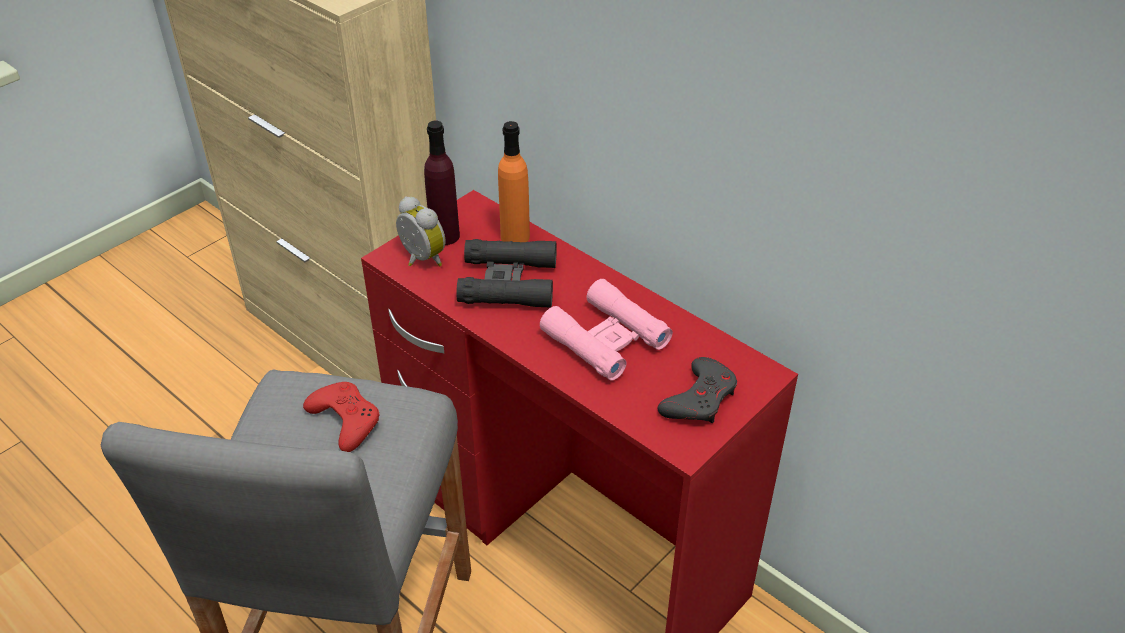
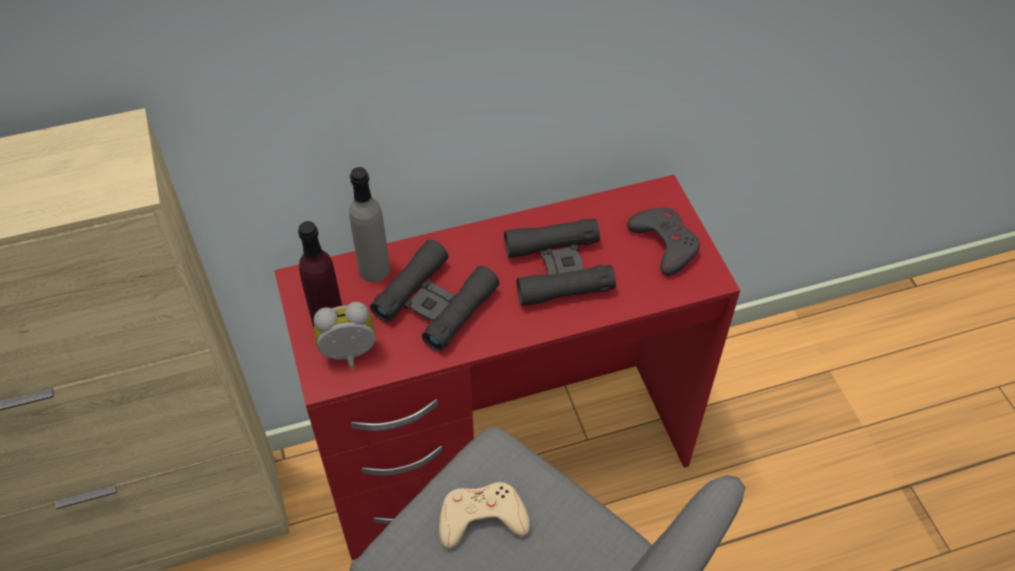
camera: 60 degrees left, 10 degrees up
(345, 419) = (482, 518): red game controller -> beige game controller
(515, 237) = (374, 269): orange bottle -> grey bottle
(606, 339) = (558, 269): pink binoculars -> black binoculars

